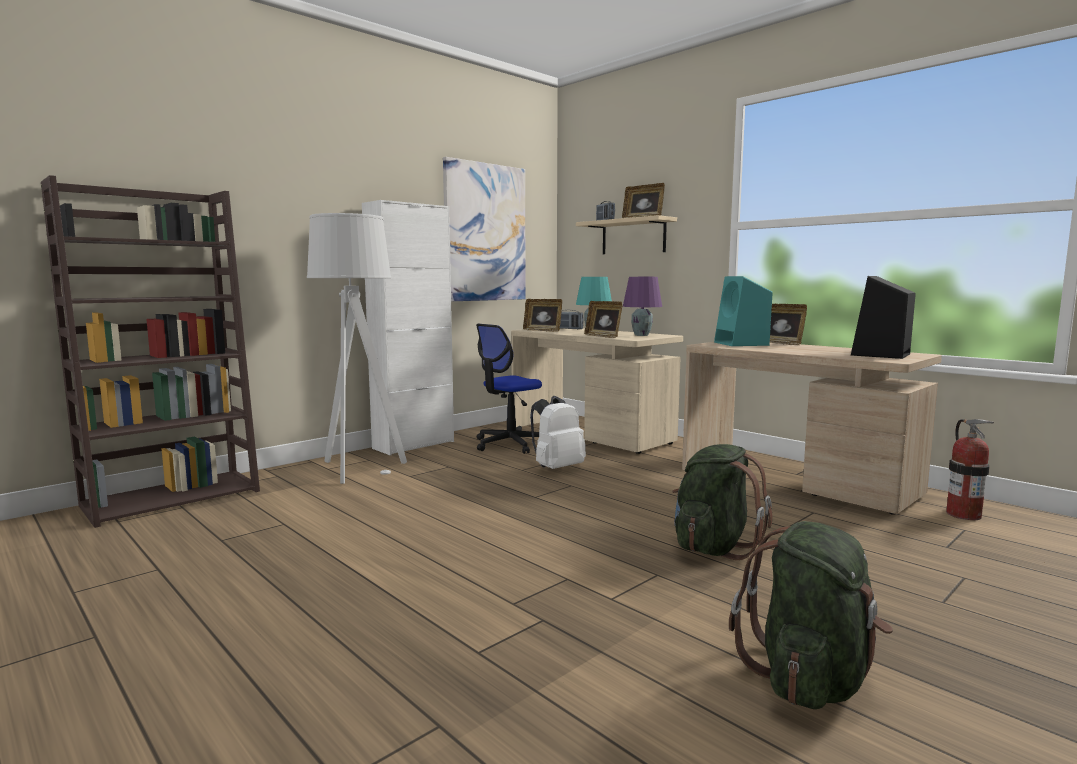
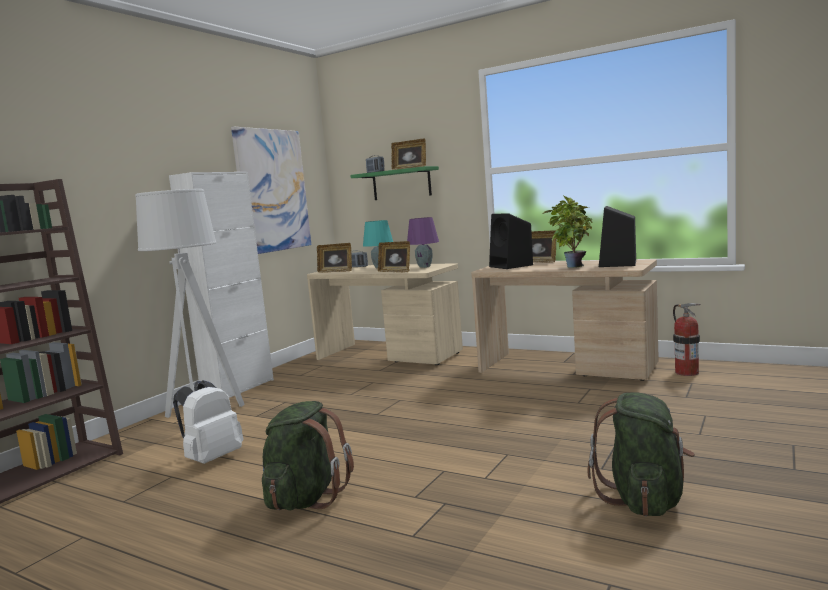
camera: 15 degrees left, 0 degrees up
(509, 444) = (325, 374): office chair -> none
(556, 468) = (378, 388): white backpack -> white backpack (212, 459)
(633, 237) = (401, 184): beige shelf -> green shelf
(713, 547) = (535, 427): green backpack -> green backpack (306, 498)
(742, 344) = (512, 266): turquoise speaker -> black speaker
(815, 351) = (571, 267): none -> potted plant

